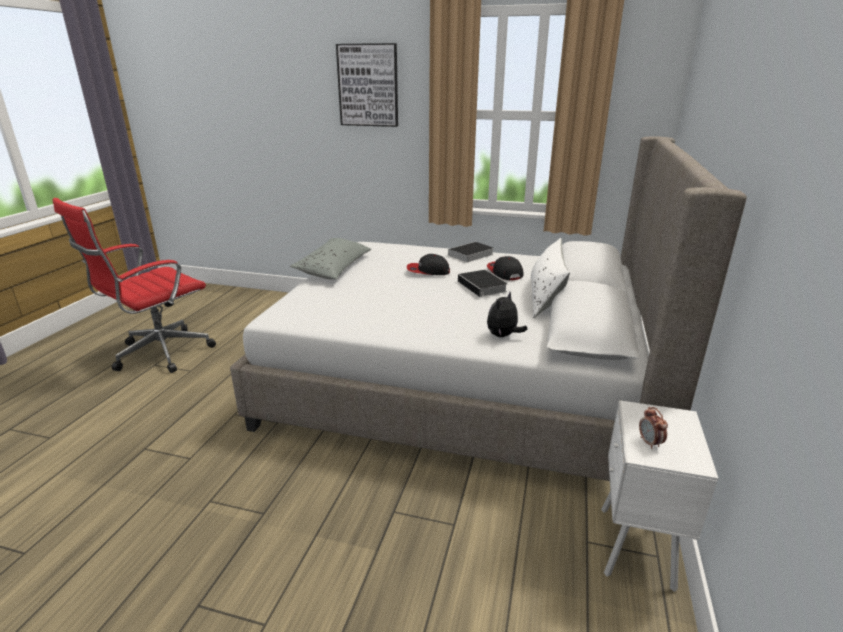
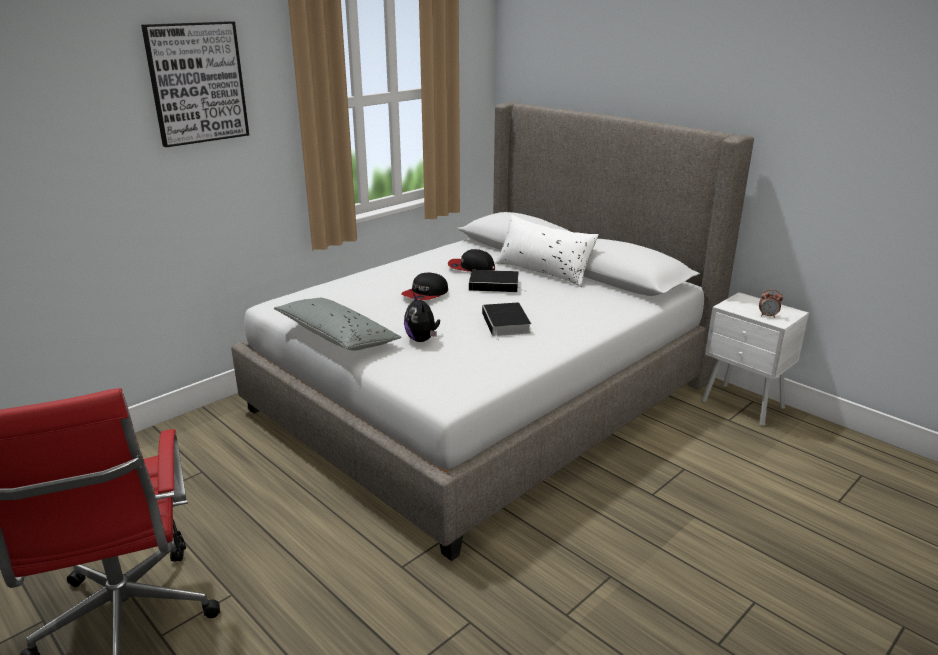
camera: 60 degrees left, 0 degrees up
(470, 255) = (404, 267): book -> book (506, 324)
(503, 336) = (604, 306): plush toy -> plush toy (422, 339)

